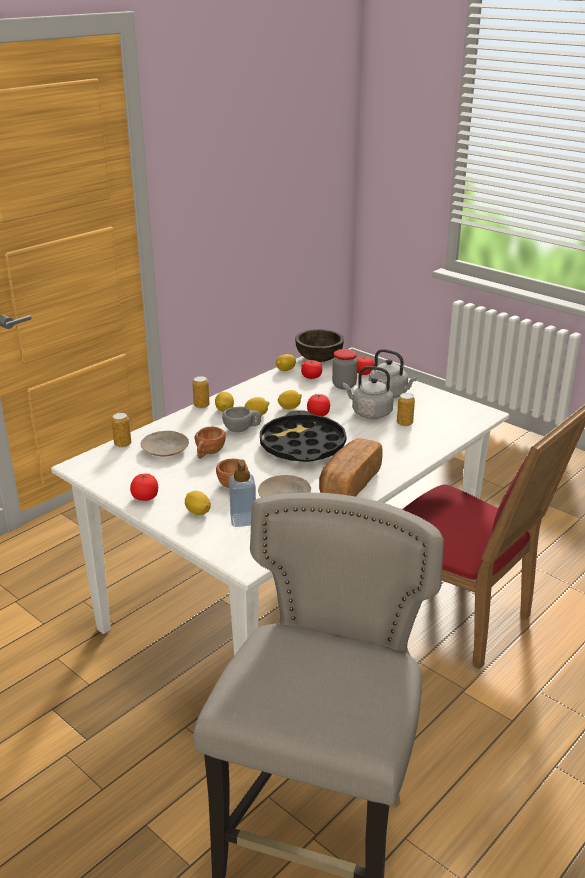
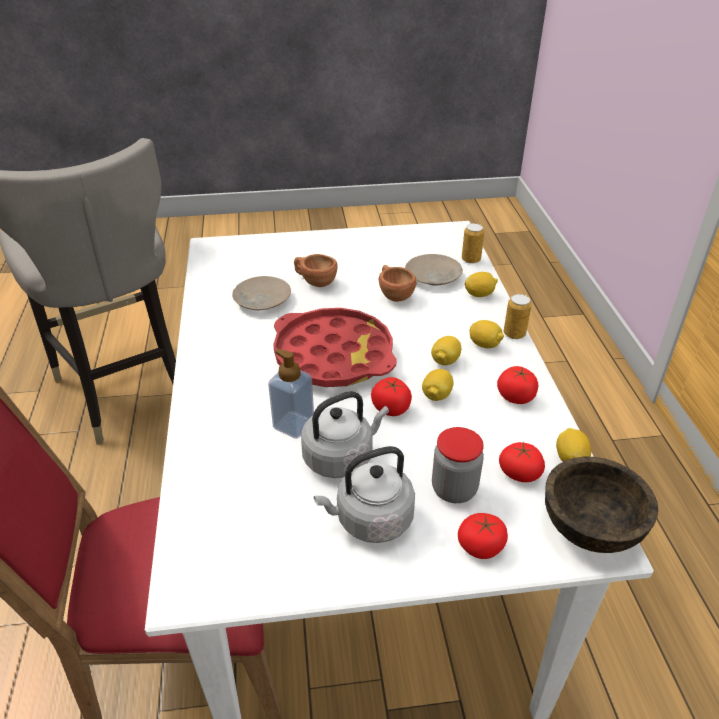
camera: 130 degrees right, 10 degrees up
(145, 497) = (359, 240): tomato -> tomato (515, 397)
(198, 512) = (303, 253): lemon -> lemon (479, 294)
(242, 429) = (421, 335): grey cup -> none
(243, 520) = (261, 266): soap dispenser -> soap dispenser (293, 425)
(302, 445) = (333, 356): black tray -> red tray
(348, 484) = (224, 344): bread -> none
(404, 423) = (274, 471): can -> none

